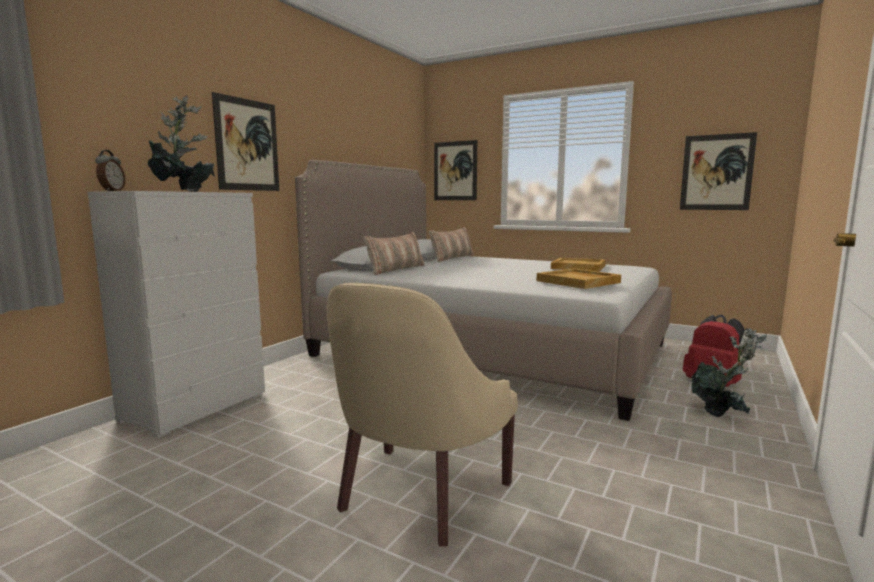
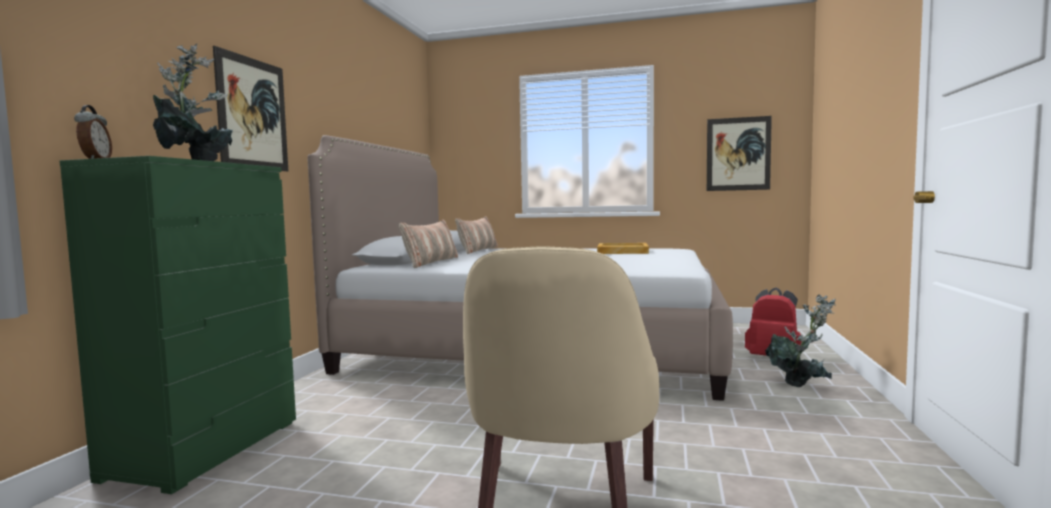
camera: 15 degrees left, 5 degrees down
(196, 407) = (206, 449): white dresser -> green dresser
(455, 171) = (467, 156): picture -> none
(579, 282) = (647, 261): beige tray -> none

